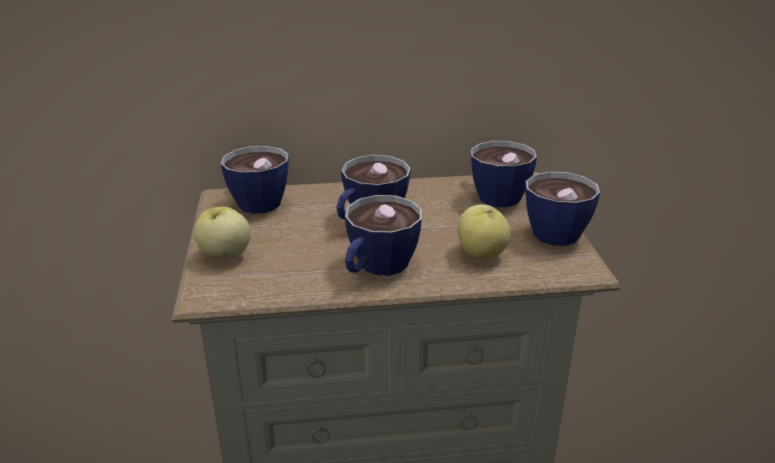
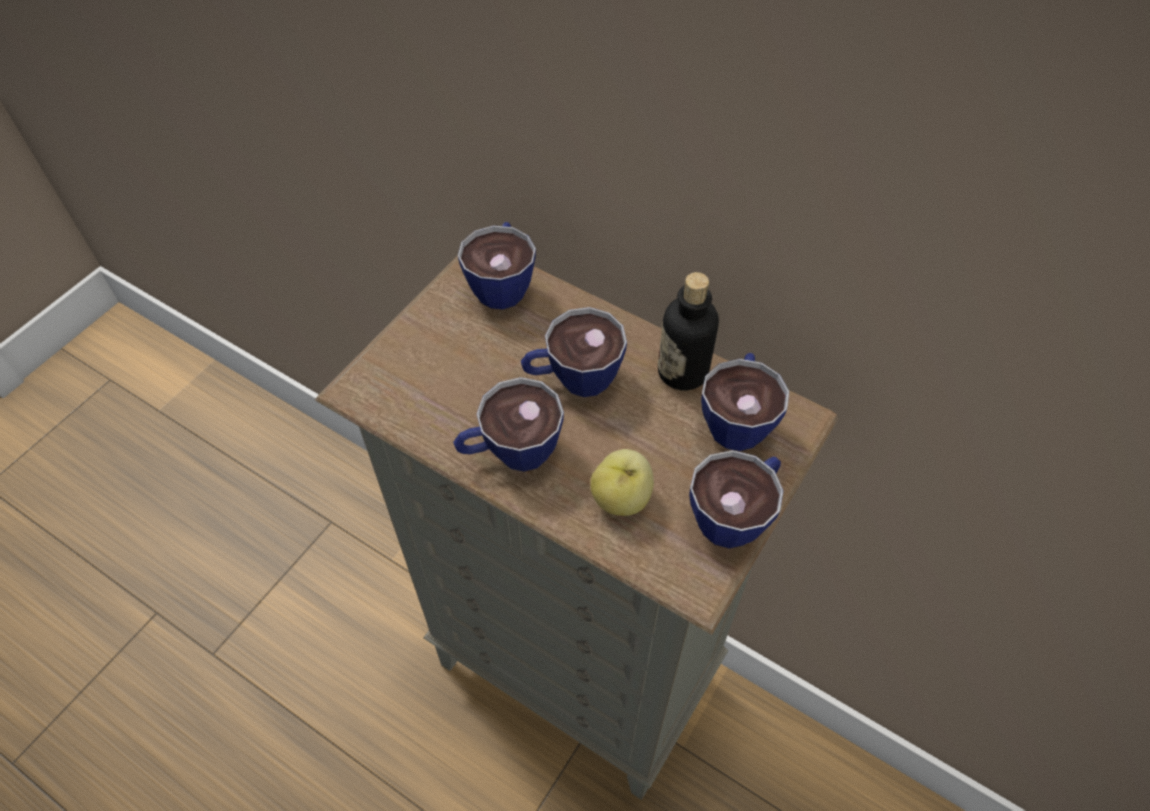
camera: 40 degrees right, 25 degrees up
(225, 255) = (410, 348): apple -> none
(433, 190) = (682, 372): none -> bottle

